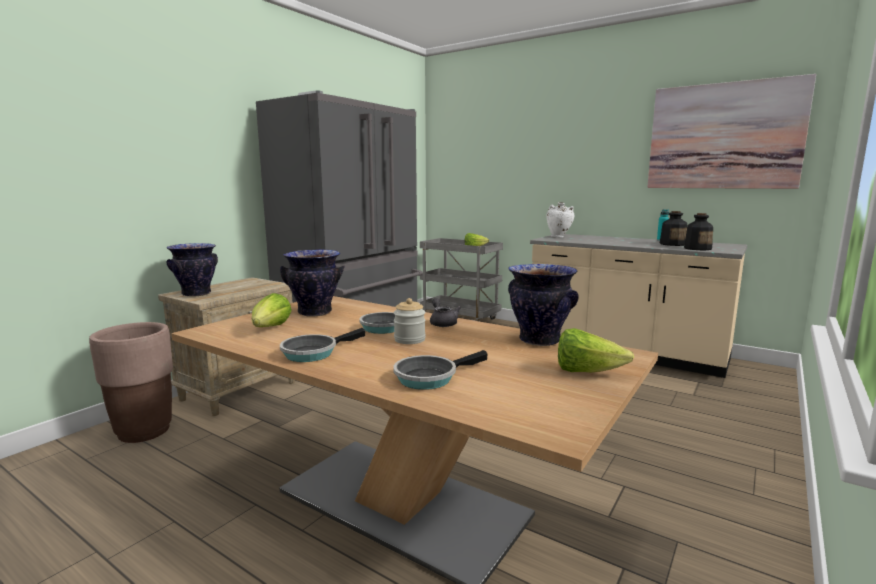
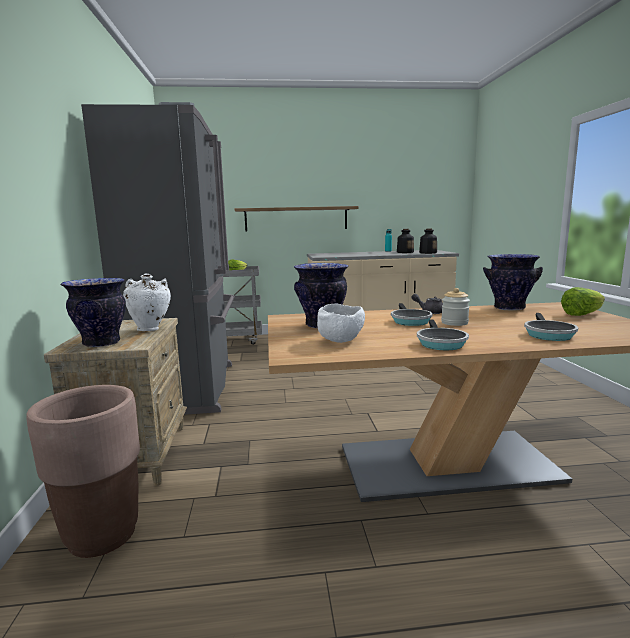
camera: 40 degrees left, 0 degrees up
(270, 328) = (341, 340): lettuce -> white bowl
(549, 191) = (296, 219): none -> shelf
(559, 237) = (322, 255): white vase -> white vase (150, 329)
(724, 136) = (417, 177): picture -> none

